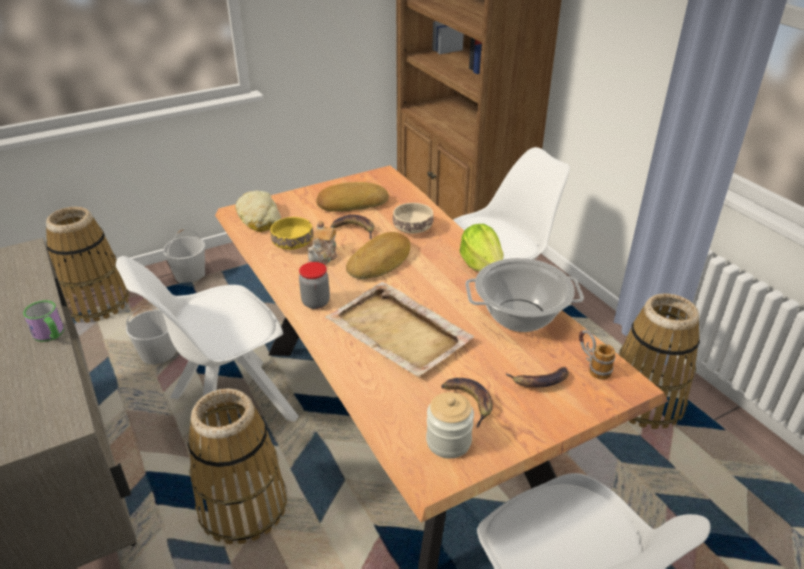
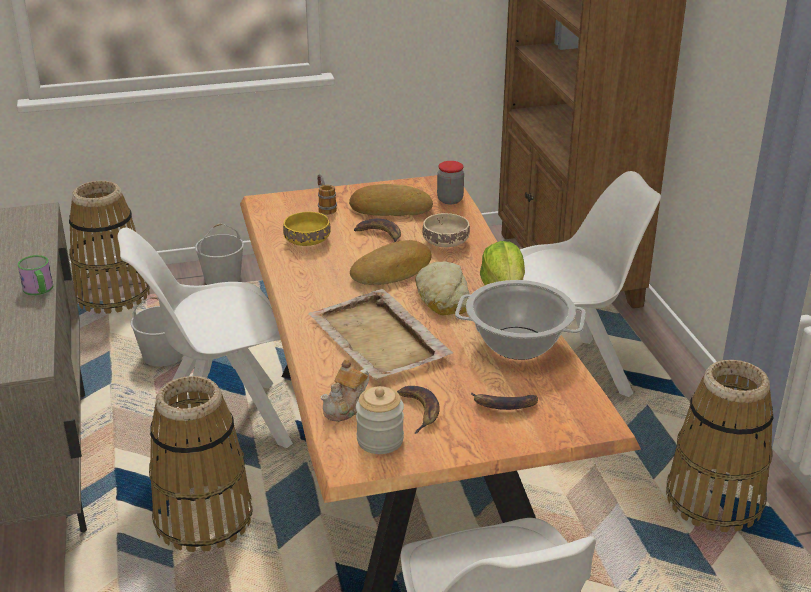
camera: 15 degrees right, 5 degrees down
(259, 218) = (283, 211): bread -> bread (443, 297)
(316, 302) = (306, 300): jar -> jar (450, 200)
(323, 257) = (334, 258): teapot -> teapot (346, 408)
(592, 366) = (569, 401): mug -> mug (325, 207)

